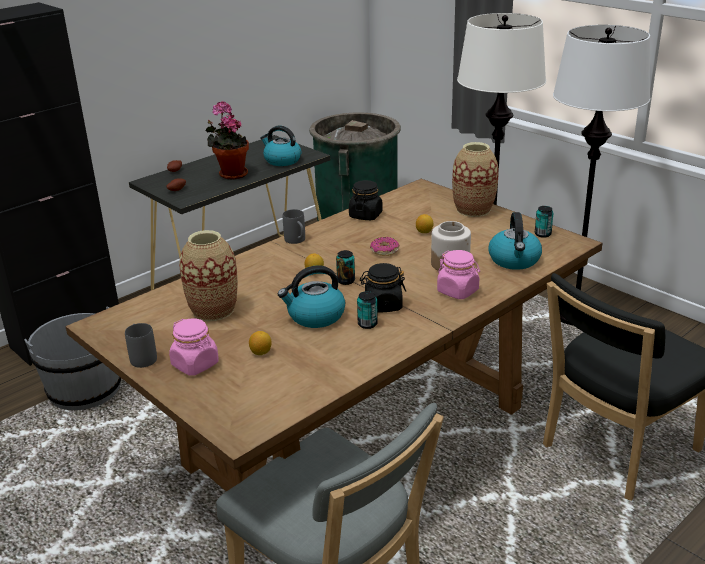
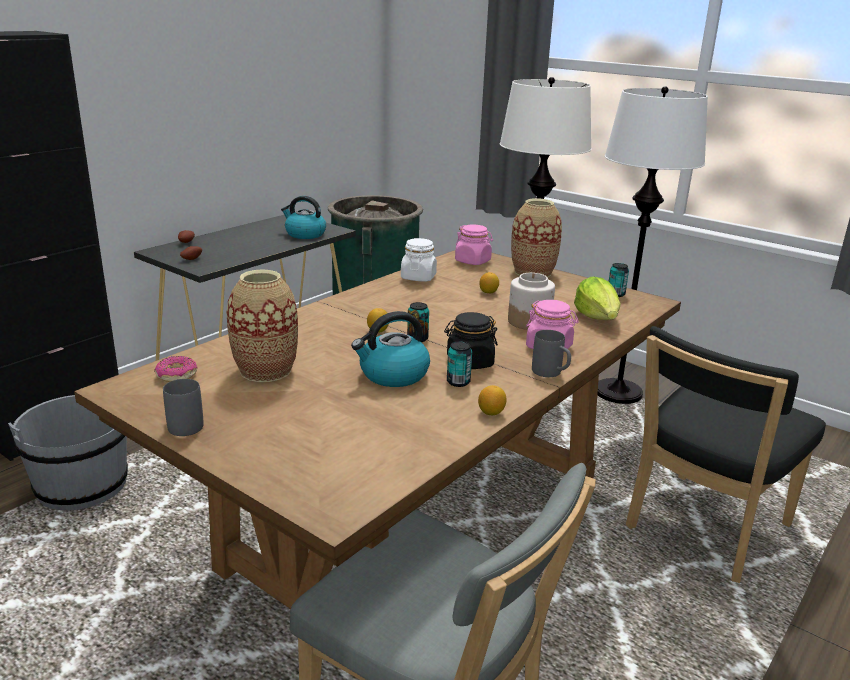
camera: 10 degrees left, 5 degrees down
(195, 364) = (256, 431): pink jar -> pink jar (473, 261)
(231, 174) = (251, 245): potted plant -> none
(261, 352) = (337, 415): lemon -> lemon (491, 412)
(297, 241) = (348, 301): grey mug -> grey mug (551, 373)
(365, 215) = (418, 277): black jar -> white jar
(384, 251) = (451, 310): donut -> donut (176, 375)
(514, 260) = (597, 318): kettle -> lettuce

